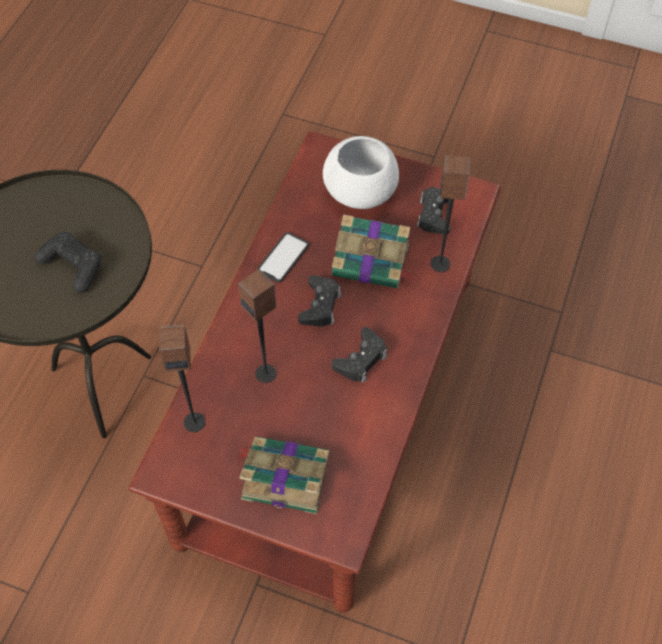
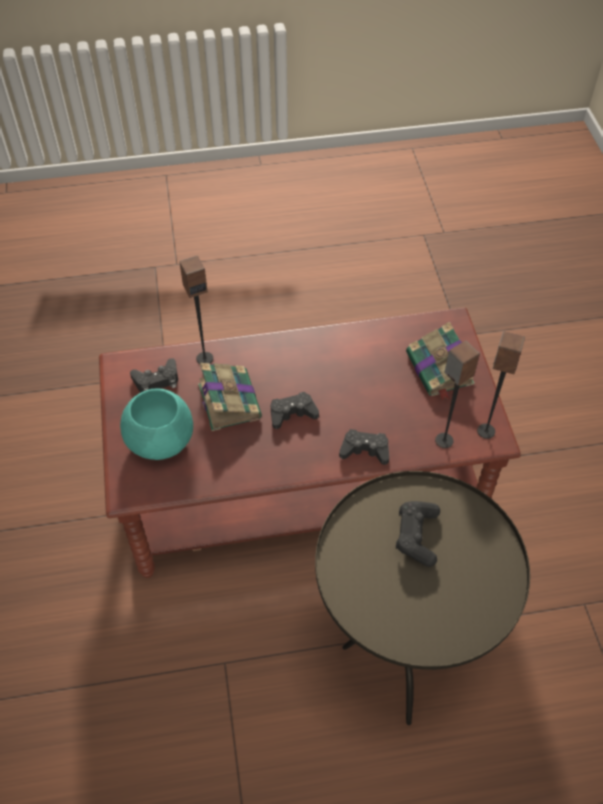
camera: 120 degrees left, 5 degrees down
(266, 373) = (373, 418): speaker -> speaker (485, 431)
(283, 258) = (263, 460): phone -> none
(361, 192) = (161, 439): white bowl -> turquoise bowl
(361, 359) = (321, 368): black game controller -> black game controller (365, 450)

